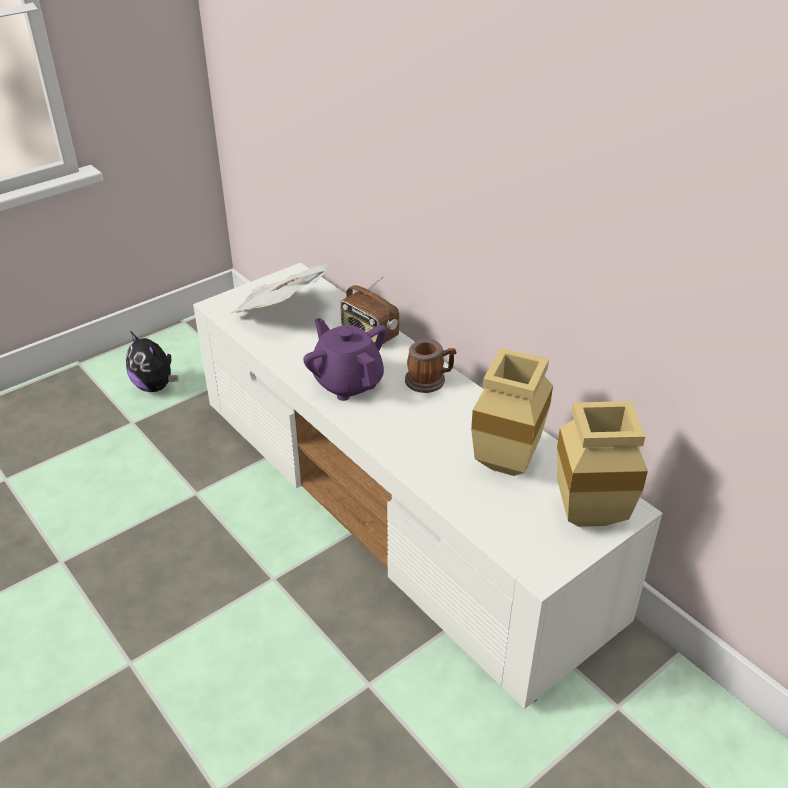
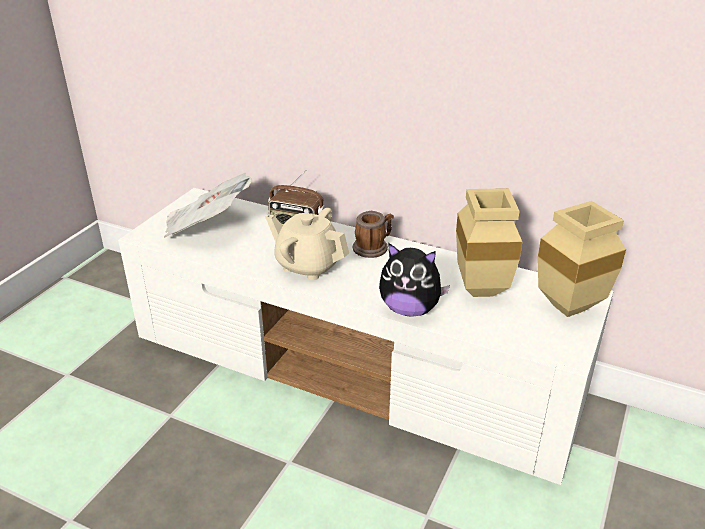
camera: 25 degrees left, 5 degrees down
(155, 386) = (71, 337): plush toy -> plush toy (410, 309)
(347, 382) = (308, 265): purple teapot -> beige teapot

